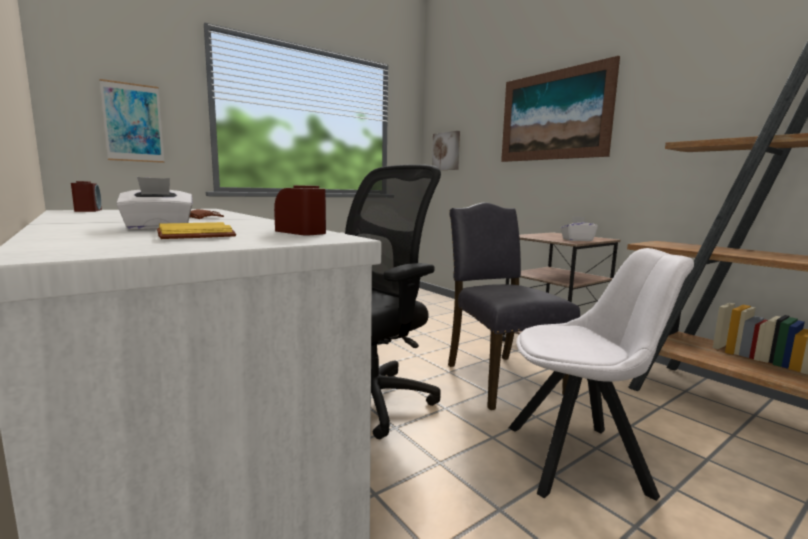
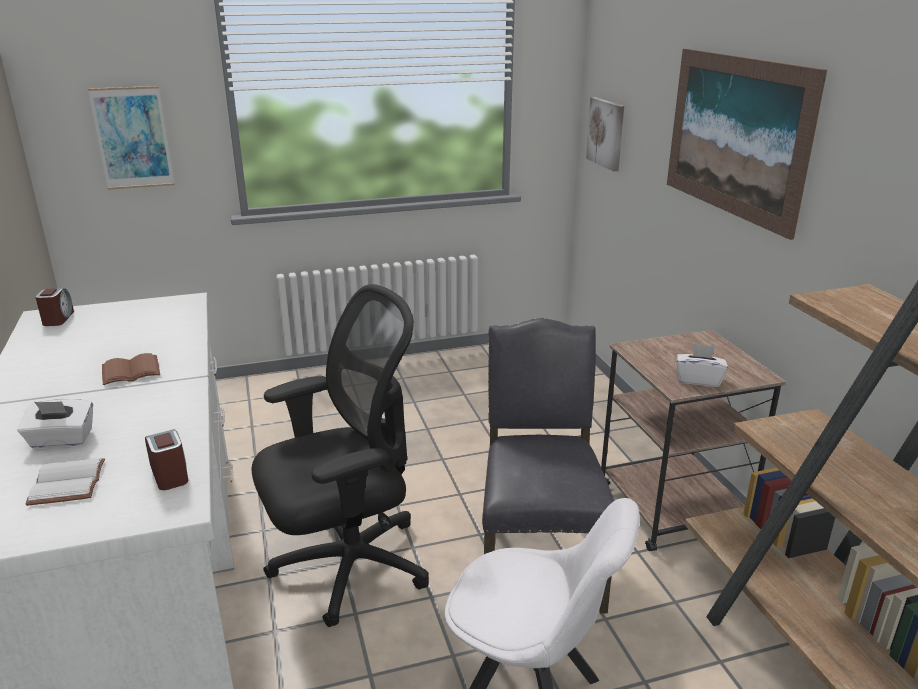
camera: 20 degrees right, 15 degrees up
(198, 236) = (69, 484): yellow book -> white book

